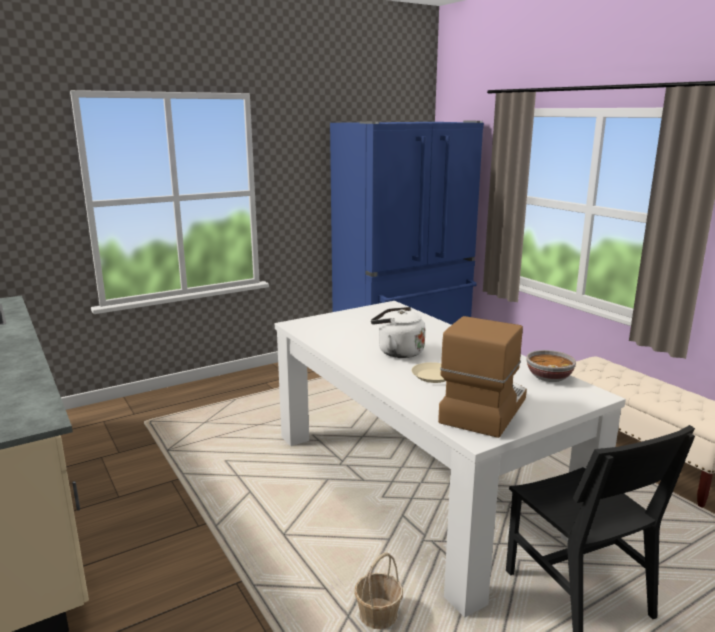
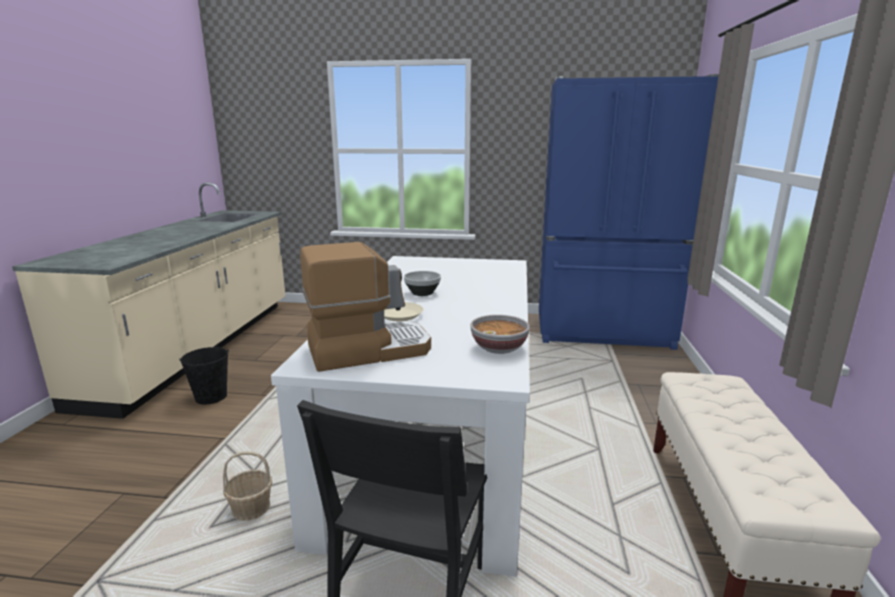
camera: 40 degrees right, 0 degrees up
(141, 555) = (211, 396): none -> black bucket
(397, 352) = (422, 293): white kettle -> bowl

